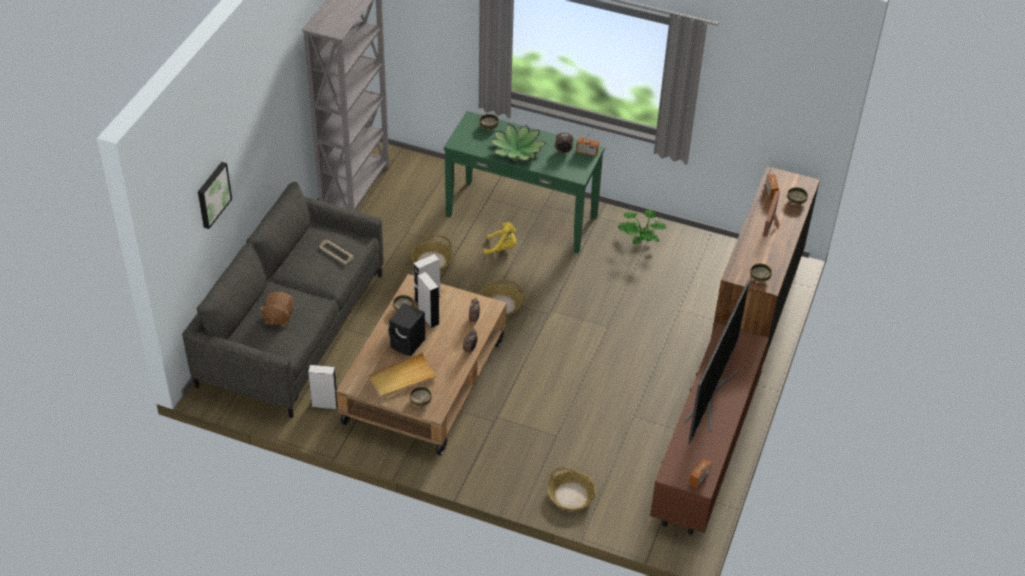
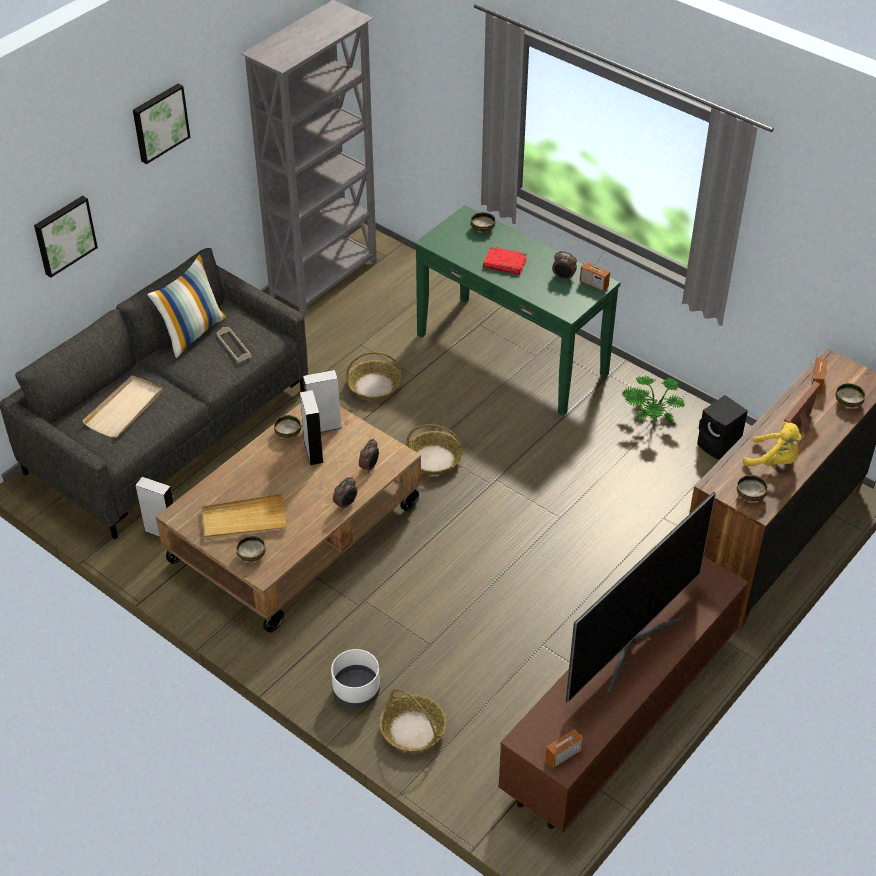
camera: 20 degrees right, 0 degrees up
(259, 94) = (159, 122): none -> picture
(278, 317) = (125, 409): brown plush toy -> beige tray
(299, 249) = (192, 332): none -> pillow
(408, 344) = (272, 479): black speaker -> black speaker (719, 446)
(502, 248) = (469, 388): yellow plush toy -> yellow plush toy (773, 461)
(517, 149) = (505, 263): potted plant -> red book
(520, 480) = (356, 691): none -> white planter

